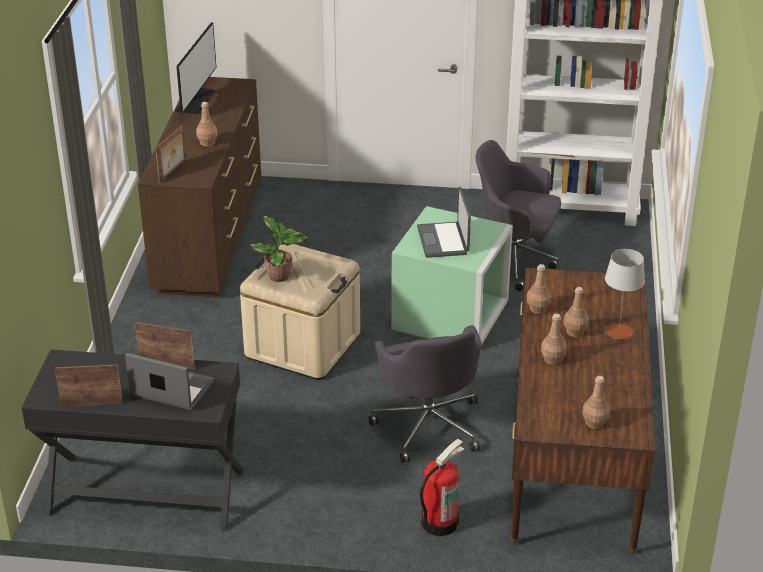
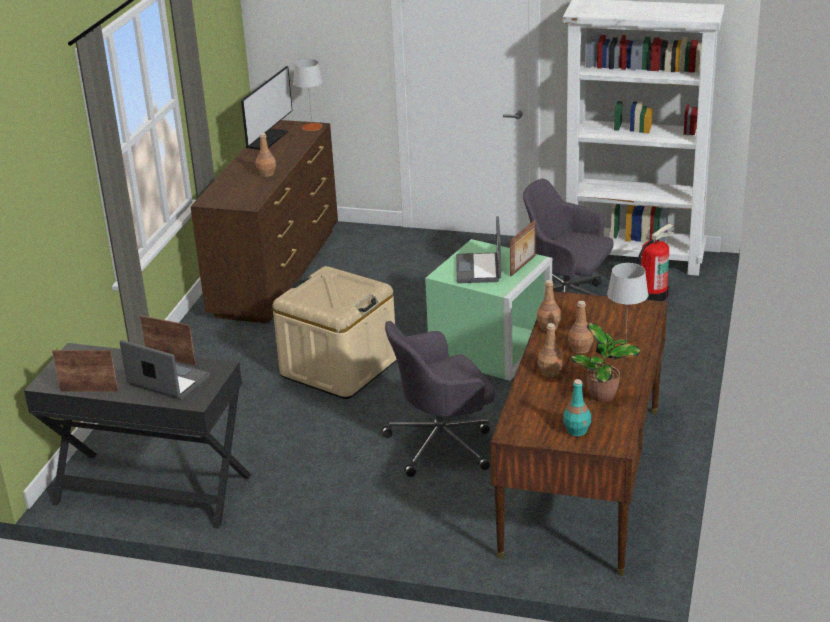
camera: 10 degrees right, 5 degrees down
(173, 171) = (227, 196): picture frame -> picture frame (523, 266)
(238, 84) = (312, 127): none -> grey table lamp
(280, 276) = (312, 295): potted plant -> potted plant (604, 396)
(428, 424) = (442, 444): grey office chair -> grey office chair turned 75 degrees clockwise
(439, 522) = (430, 533): fire extinguisher -> fire extinguisher (653, 295)
(595, 422) = (577, 430): brown bottle -> turquoise bottle

